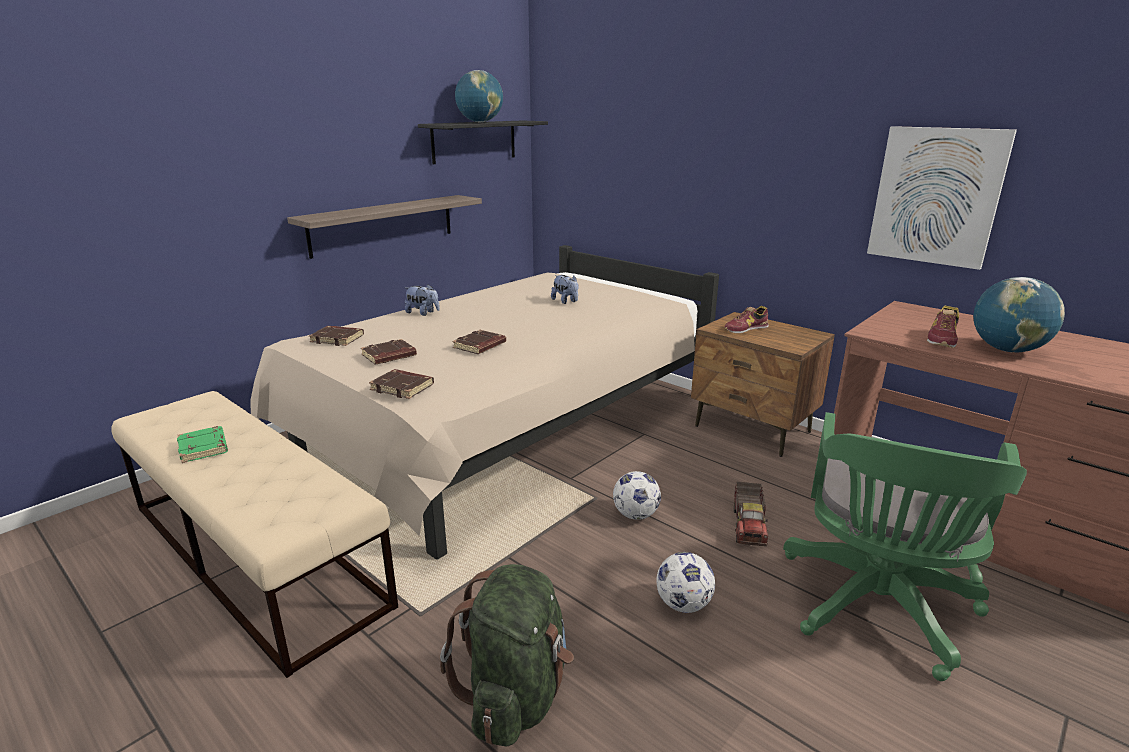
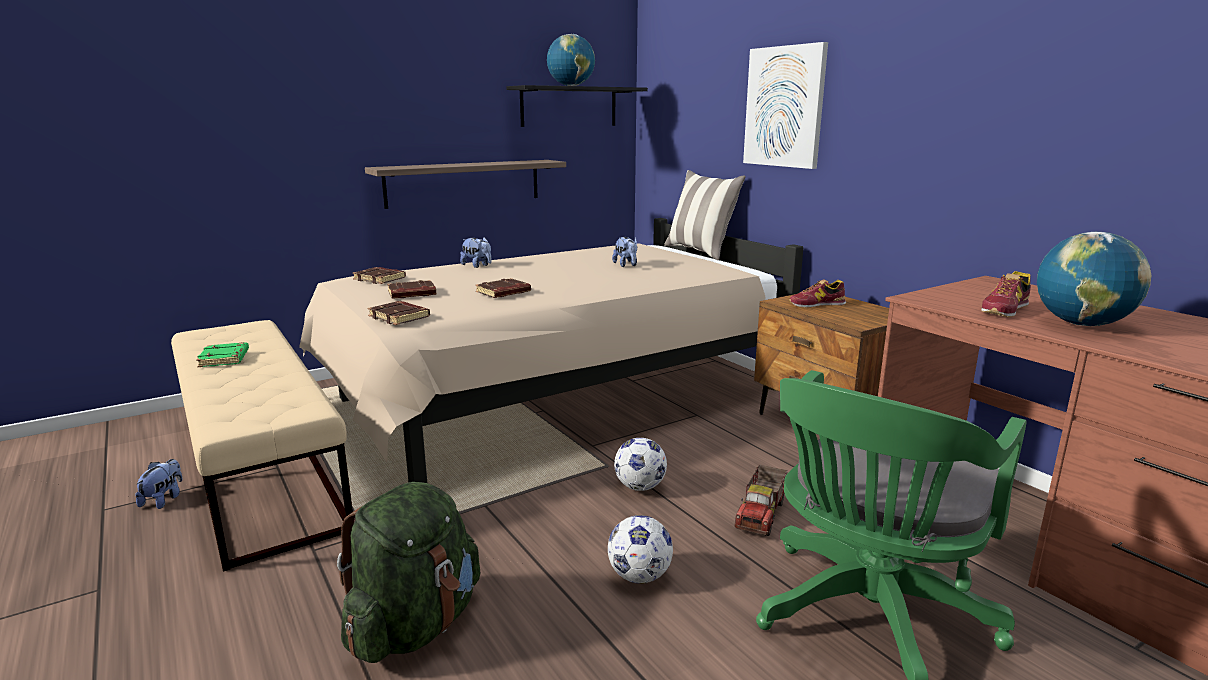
camera: 15 degrees right, 5 degrees down
(166, 607) = (164, 499): none -> plush toy
(613, 278) = (700, 252): none -> pillow
(936, 196) = (1032, 148): picture -> picture (784, 107)

